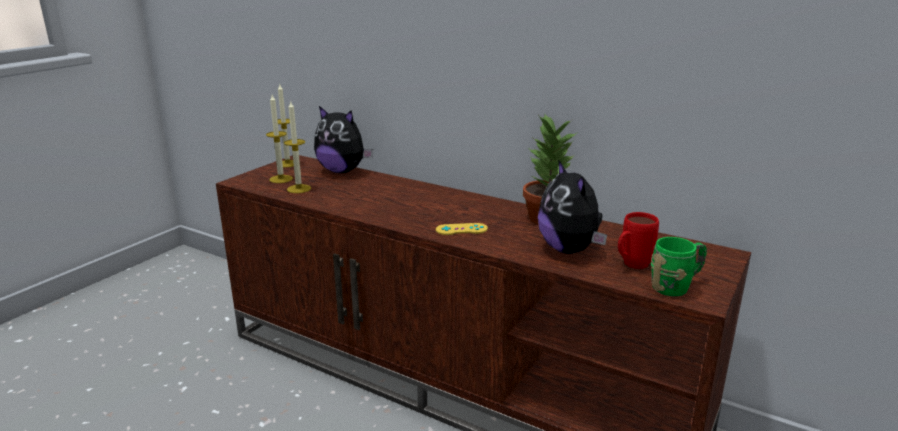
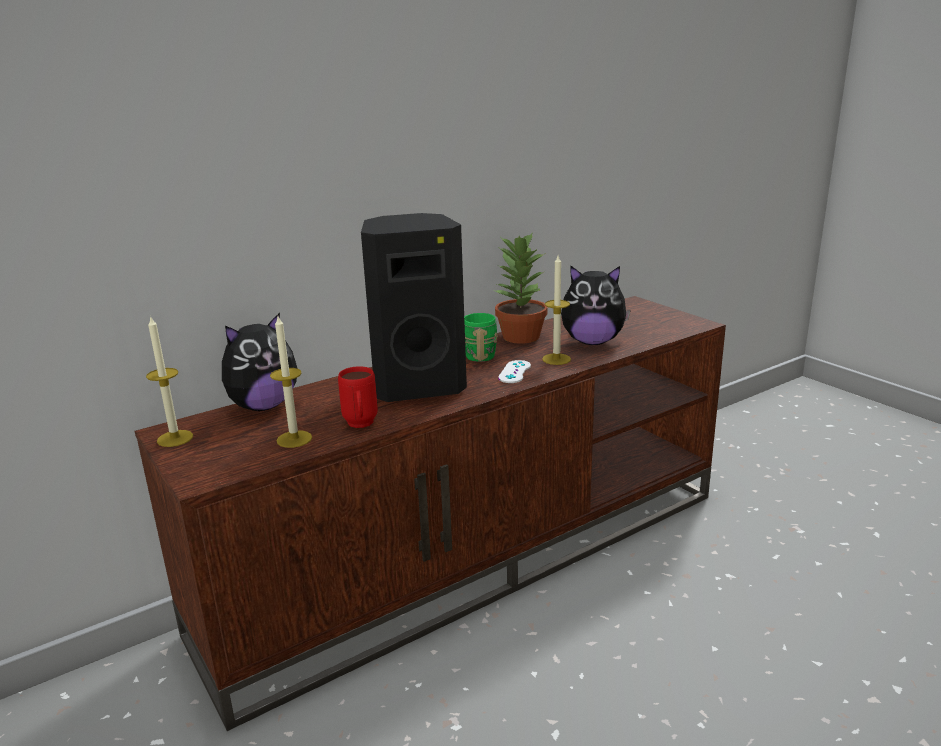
camera: 65 degrees left, 0 degrees up
(281, 179) = (237, 448): candle -> candle (556, 359)
(405, 203) = (418, 386): none -> black speaker
(461, 229) = (514, 372): yellow game controller -> white game controller
(631, 265) = (635, 330): red mug -> red mug (361, 426)
(676, 286) = (676, 325): green mug -> green mug (479, 353)

